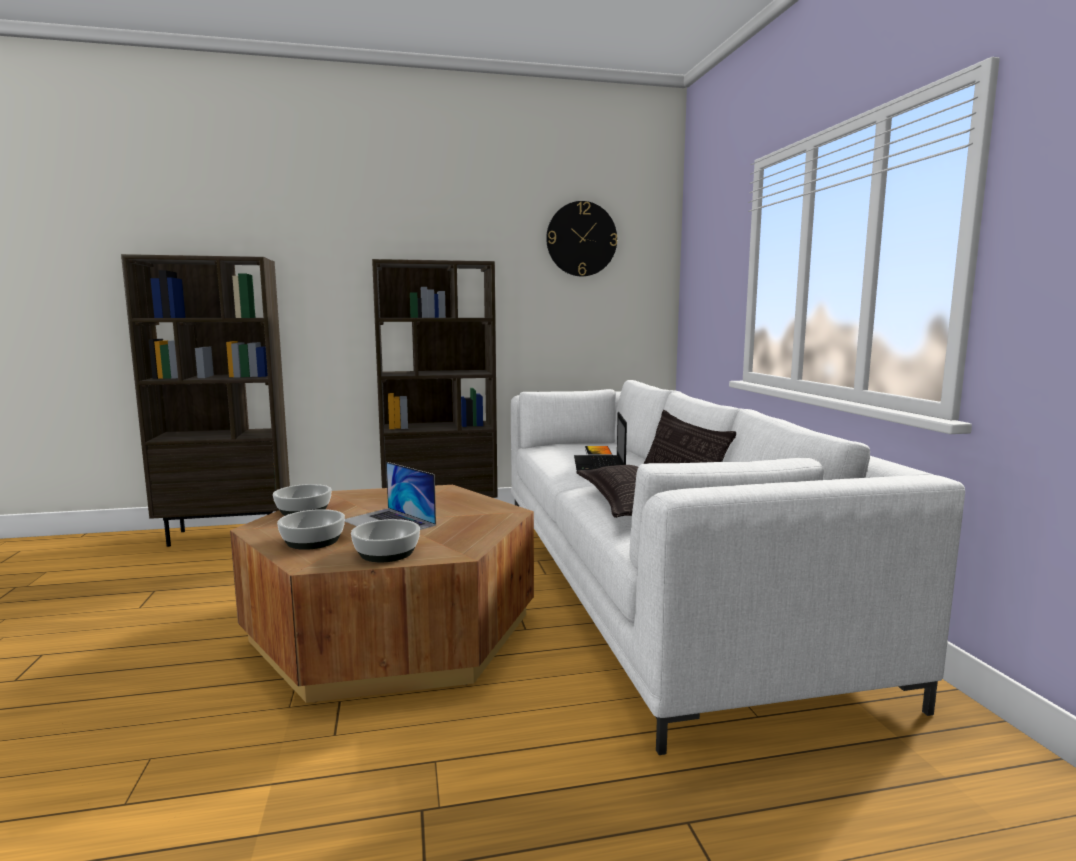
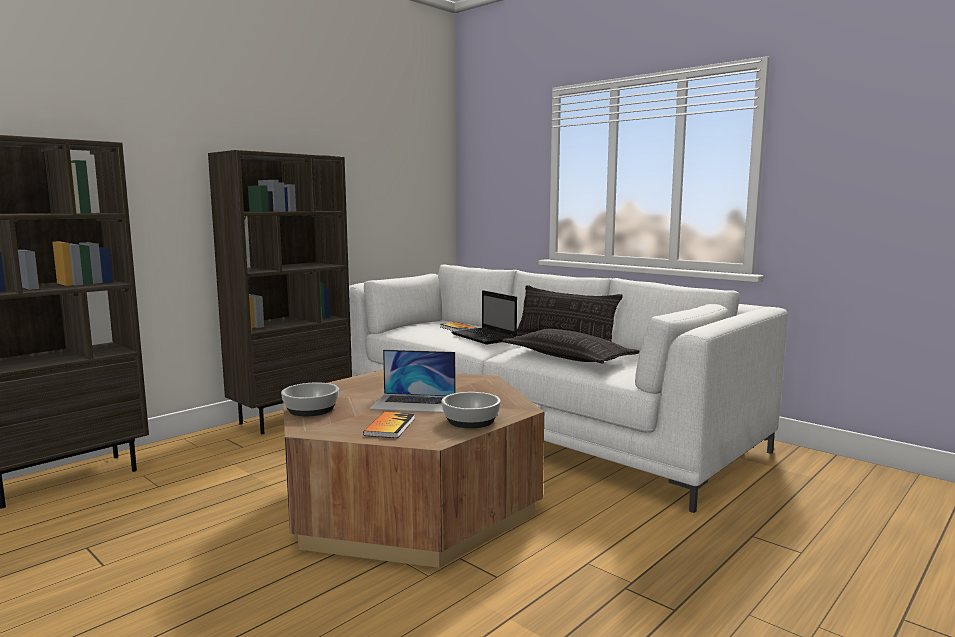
camera: 35 degrees left, 0 degrees up
(313, 541) = (390, 426): bowl -> book
(581, 239) = (387, 137): wall clock -> none

